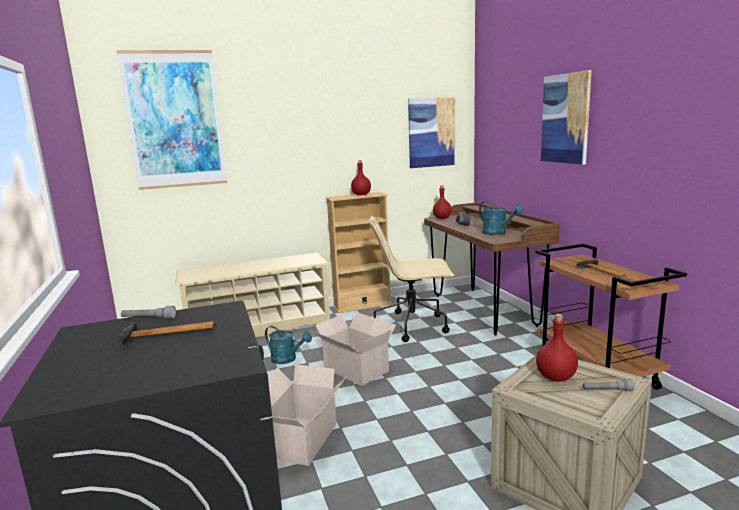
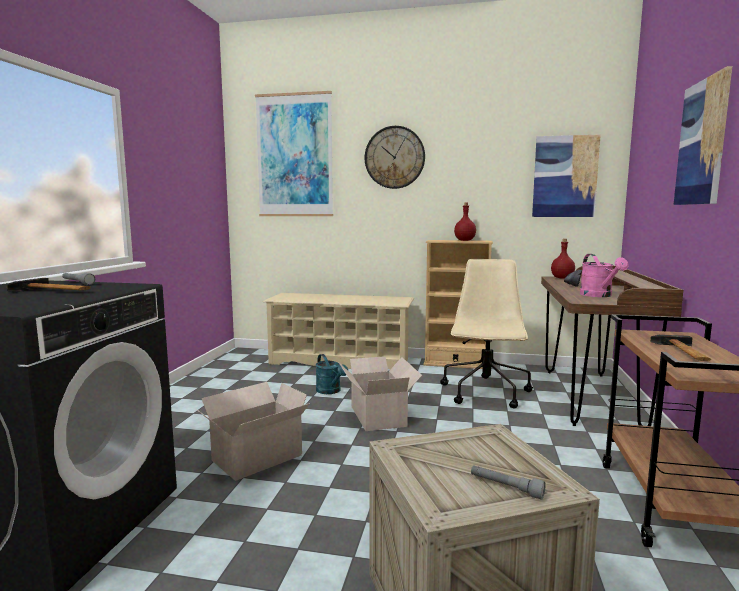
camera: 30 degrees right, 5 degrees down
(286, 119) = (394, 157): none -> wall clock
(413, 325) = (486, 393): beige office chair -> beige office chair turned 75 degrees clockwise
(498, 233) = (599, 295): turquoise watering can -> pink watering can
(555, 377) = (463, 453): red bottle -> none

